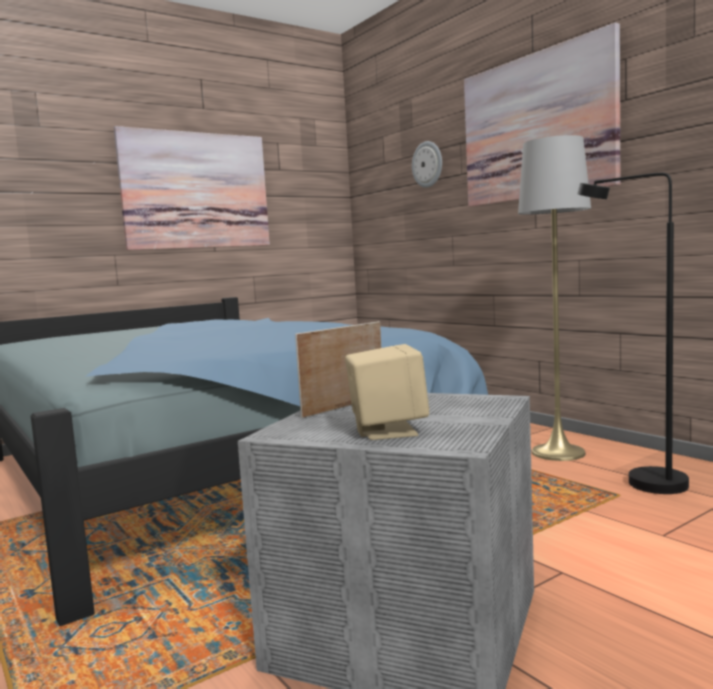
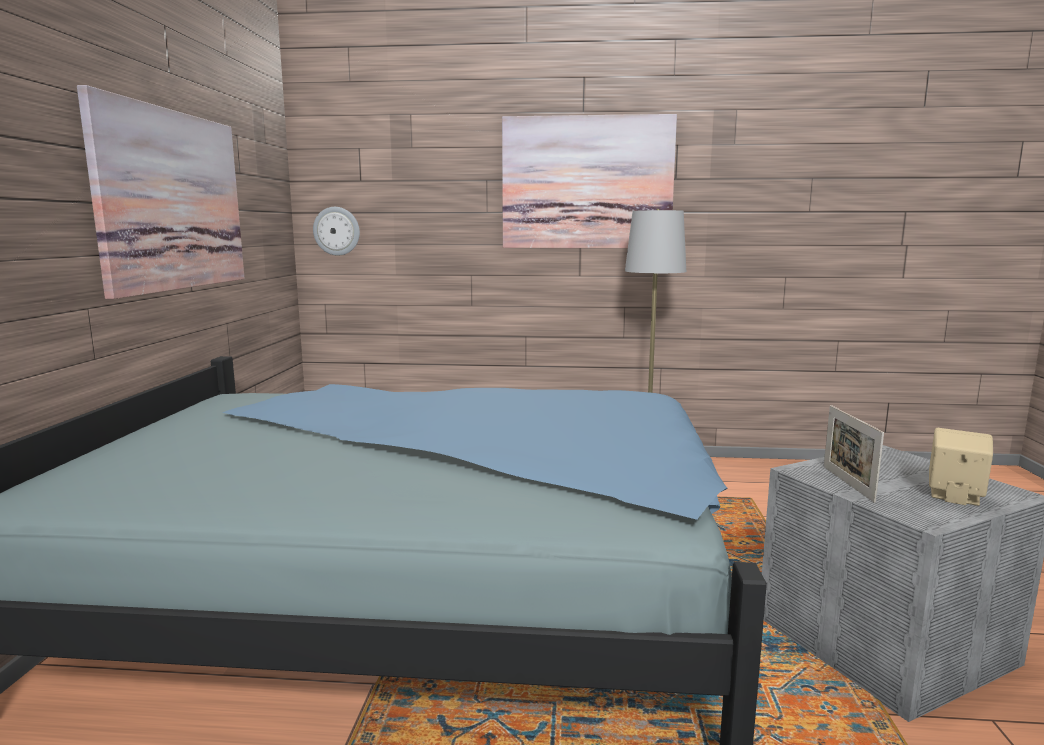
camera: 50 degrees left, 5 degrees up
(427, 164) = (439, 194): wall clock -> wall clock (336, 231)
(640, 481) = (736, 484): black floor lamp -> none

